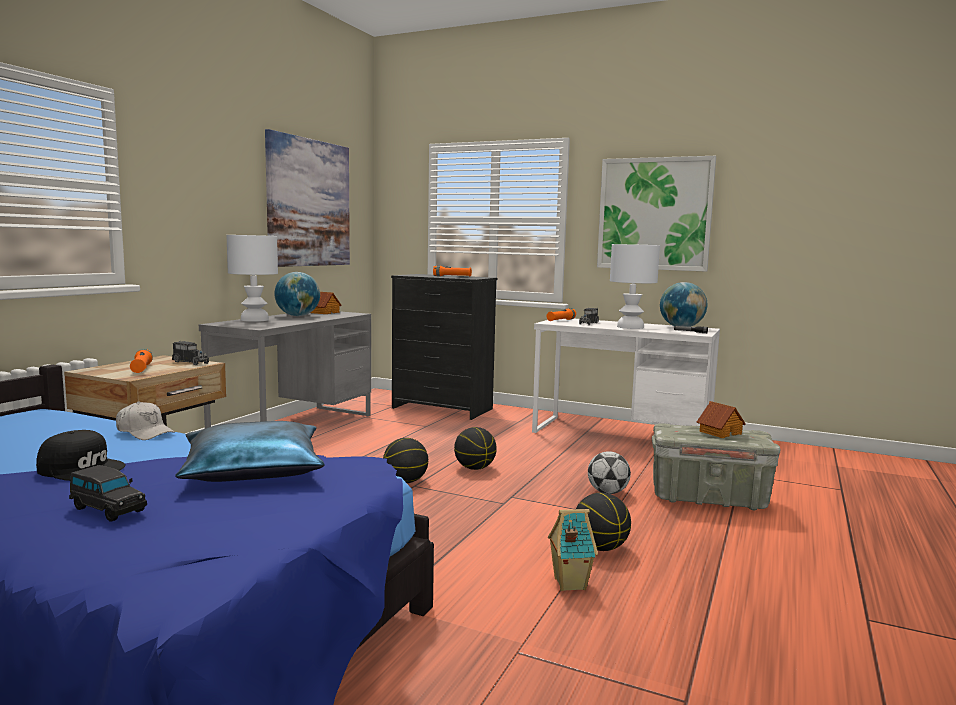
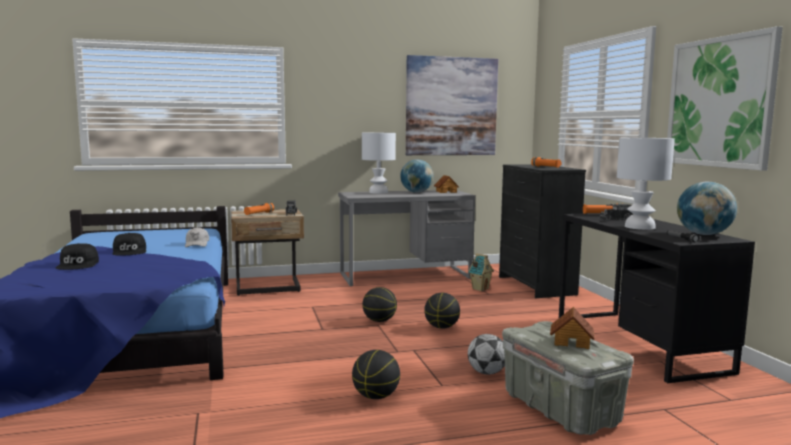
camera: 50 degrees right, 0 degrees up
(107, 509) = (78, 264): black toy car -> black cap
(252, 469) = (160, 265): blue pillow -> none
(569, 584) = (303, 402): toy house -> toy house (480, 289)
(620, 435) = (637, 343): white desk -> black desk

